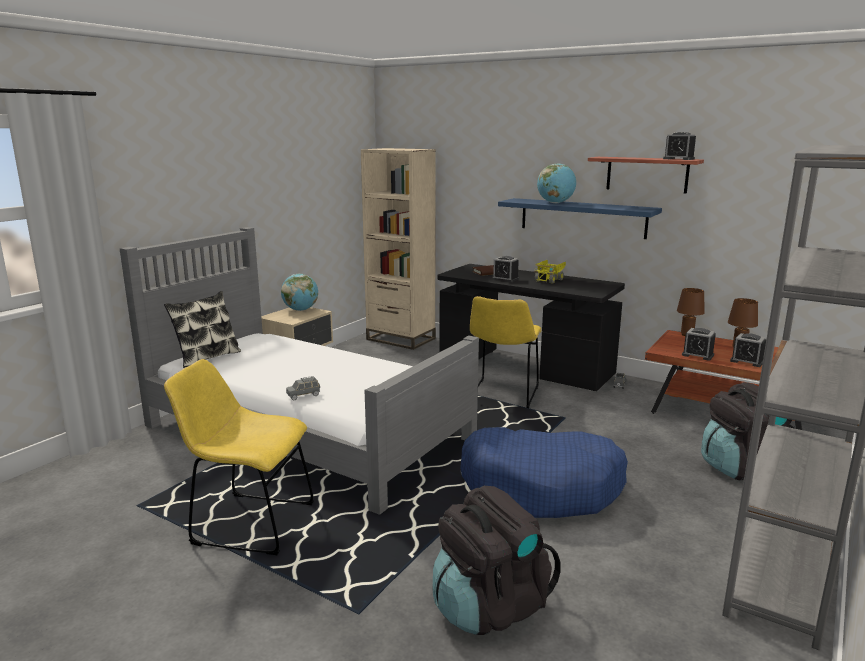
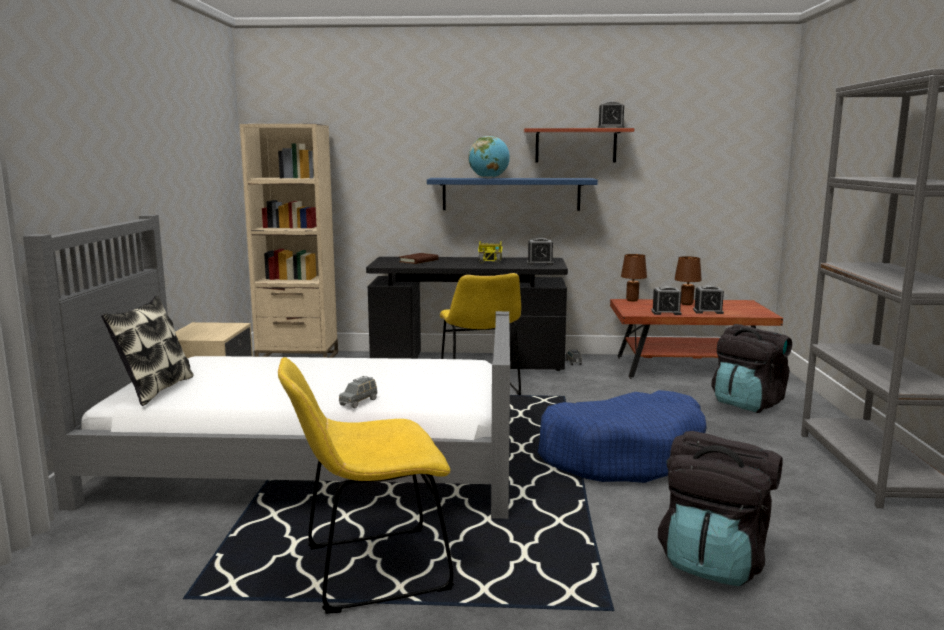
camera: 30 degrees left, 5 degrees down
(300, 310) = (207, 326): globe -> none
(505, 279) = (446, 264): alarm clock -> alarm clock (540, 263)

